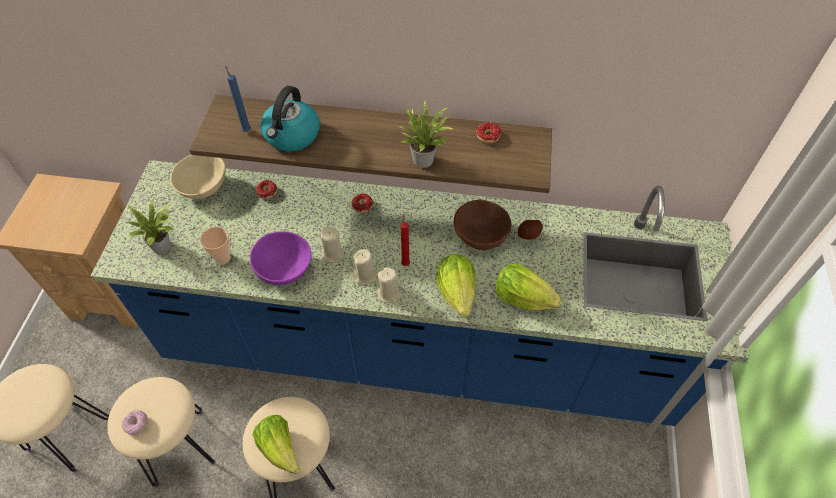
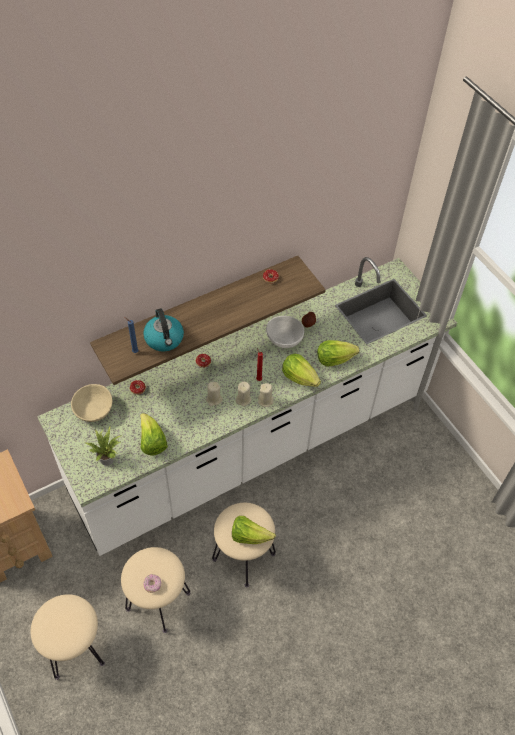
camera: 40 degrees left, 0 degrees up
(222, 258) = (152, 442): cup -> lettuce
(283, 269) = (194, 425): purple bowl -> none
(418, 351) = (254, 444): blue counter -> white counter
(424, 158) = (249, 310): potted plant -> none
(480, 236) = (284, 340): brown bowl -> white bowl

